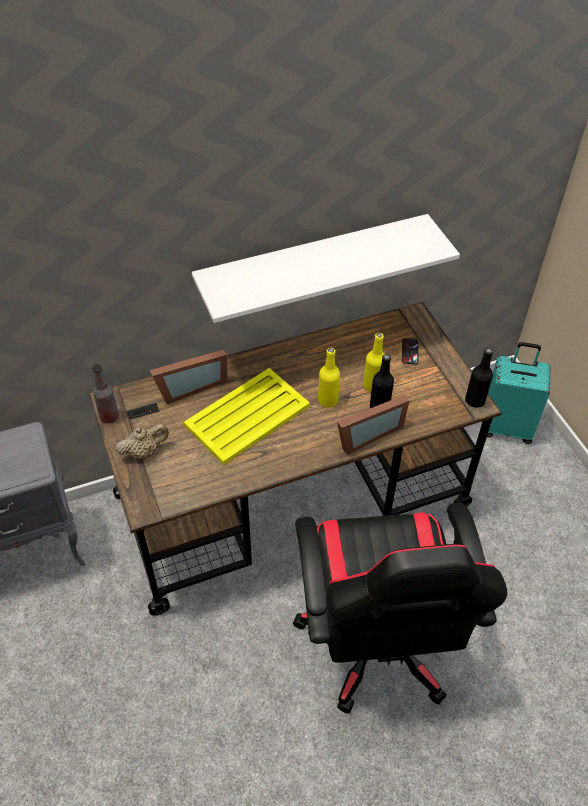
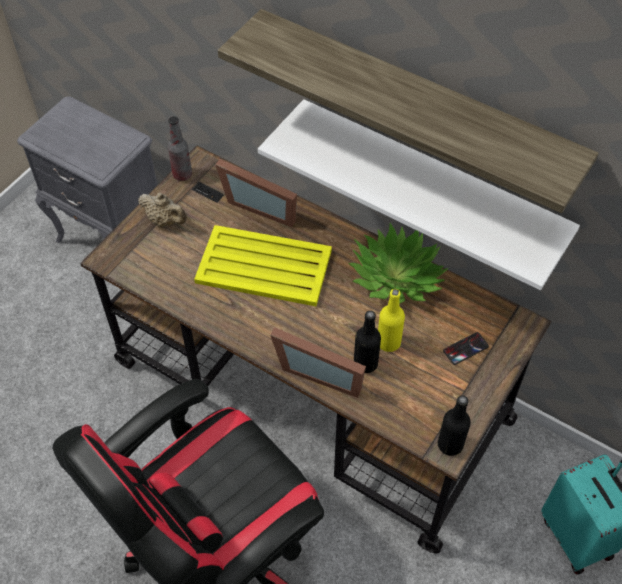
camera: 55 degrees right, 5 degrees up
(293, 207) = (415, 104): none -> shelf
(323, 351) = (396, 277): none -> potted plant
(327, 400) = (336, 316): yellow bottle -> none

